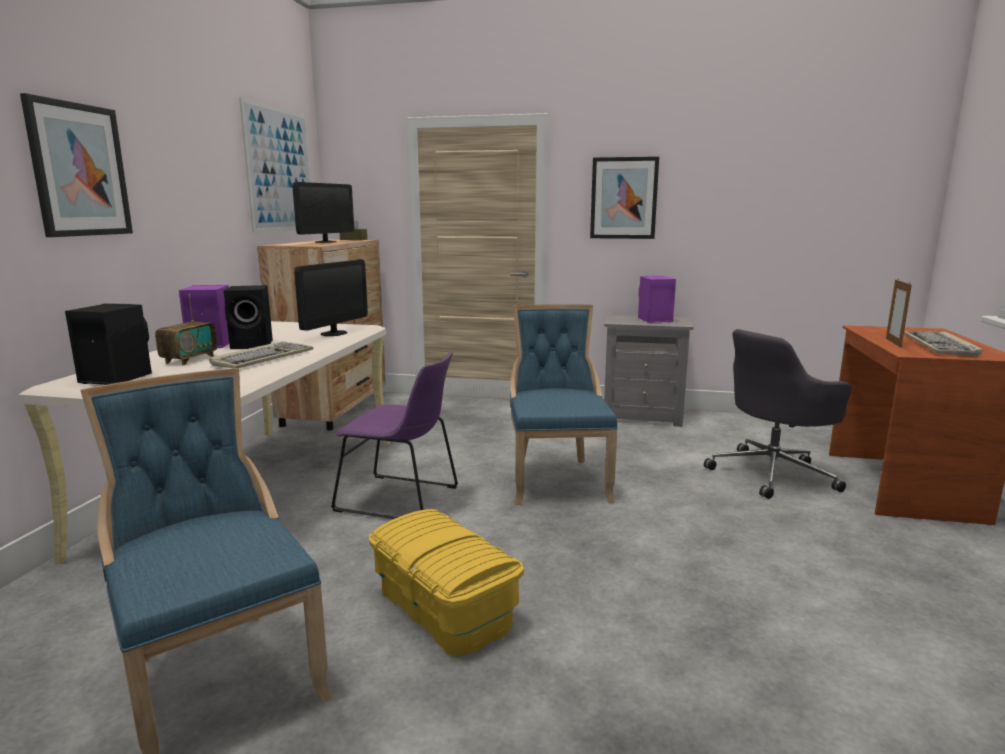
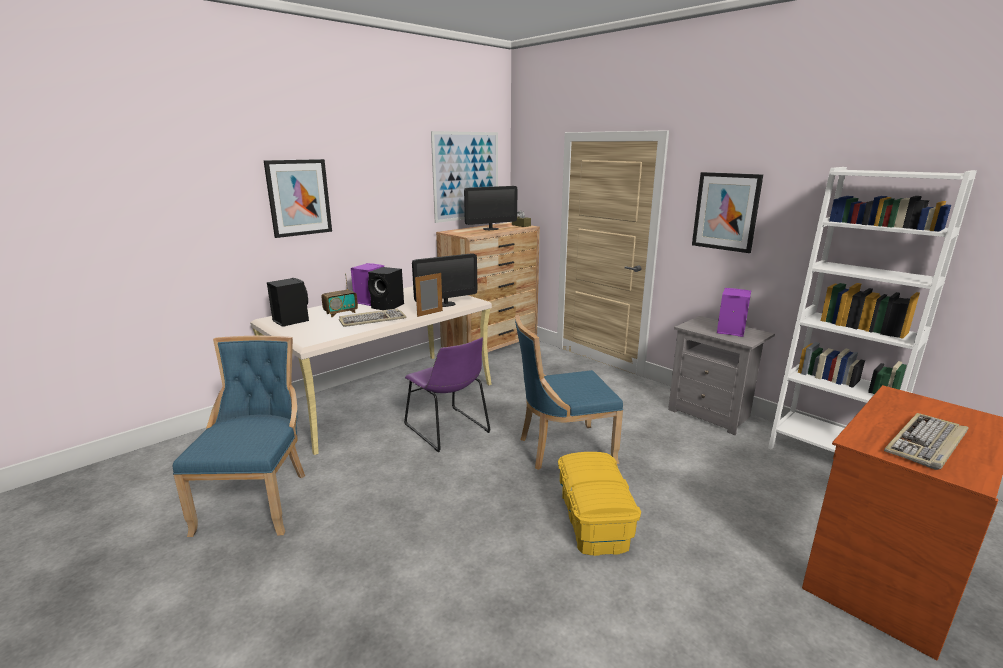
camera: 35 degrees right, 5 degrees up
(443, 608) = (384, 511): yellow storage box -> yellow storage box (593, 520)
(556, 479) = (562, 449): blue chair -> blue chair turned 135 degrees counterclockwise
(762, 423) = (827, 456): none -> white bookcase
(773, 474) = (756, 509): grey office chair -> none
(893, 342) = (877, 423): picture frame -> picture frame (430, 313)

